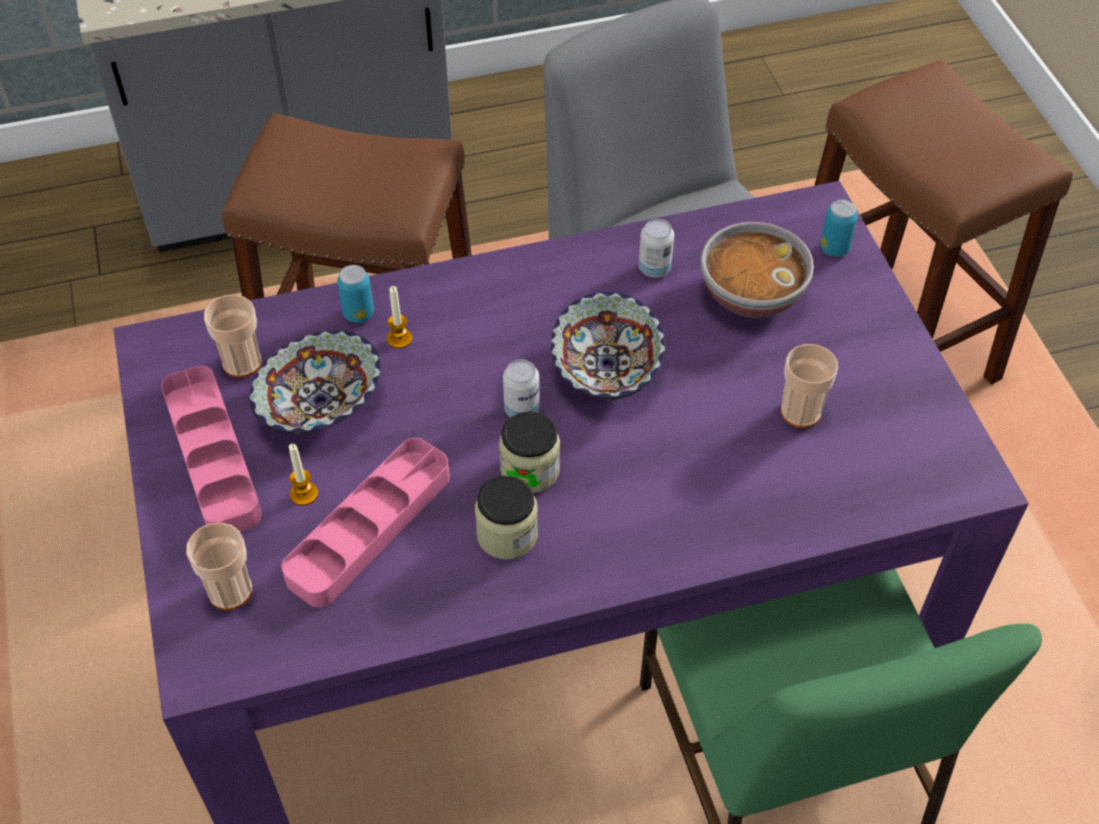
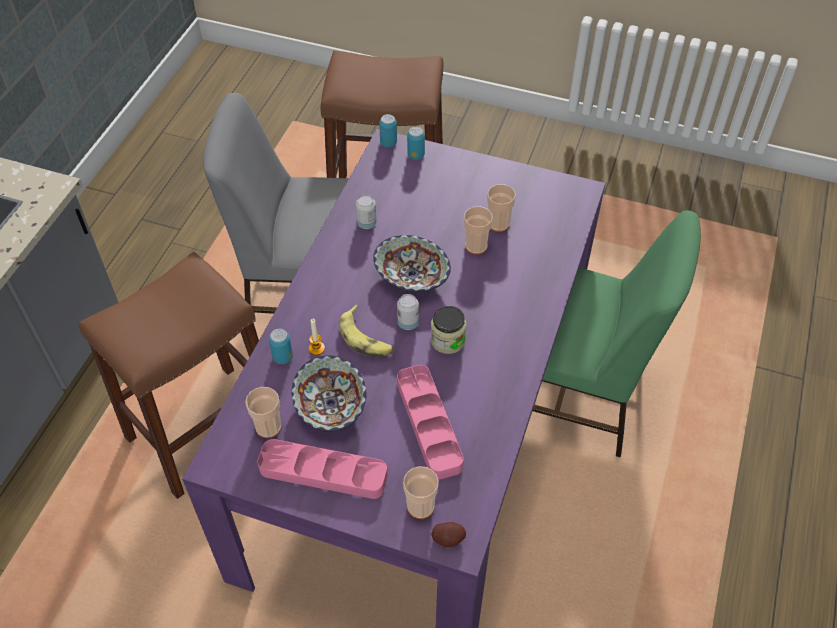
camera: 55 degrees left, 0 degrees up
(200, 651) = (448, 538): none -> potato
(304, 494) = (384, 442): candle -> none
(457, 379) = (366, 338): none -> banana
(507, 534) = (478, 370): jar -> none
(731, 409) = (476, 246): none -> cup
(750, 294) = (415, 199): bowl -> none
(825, 207) = (388, 143): none -> can

